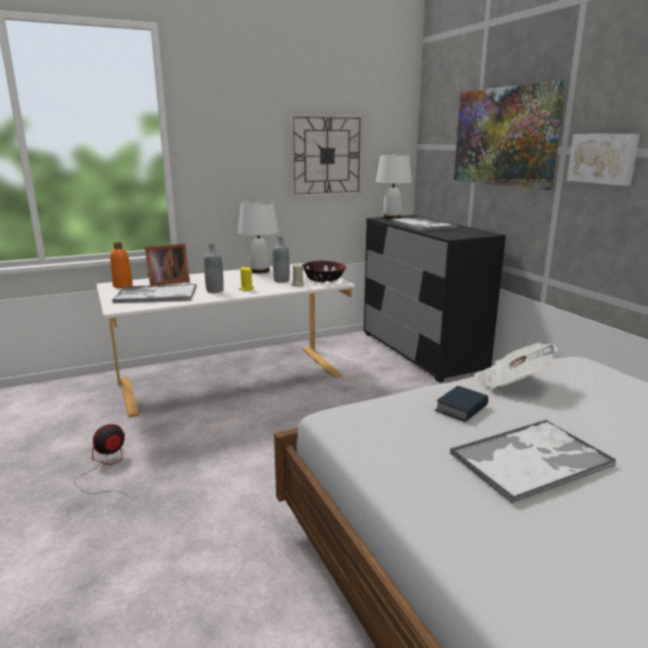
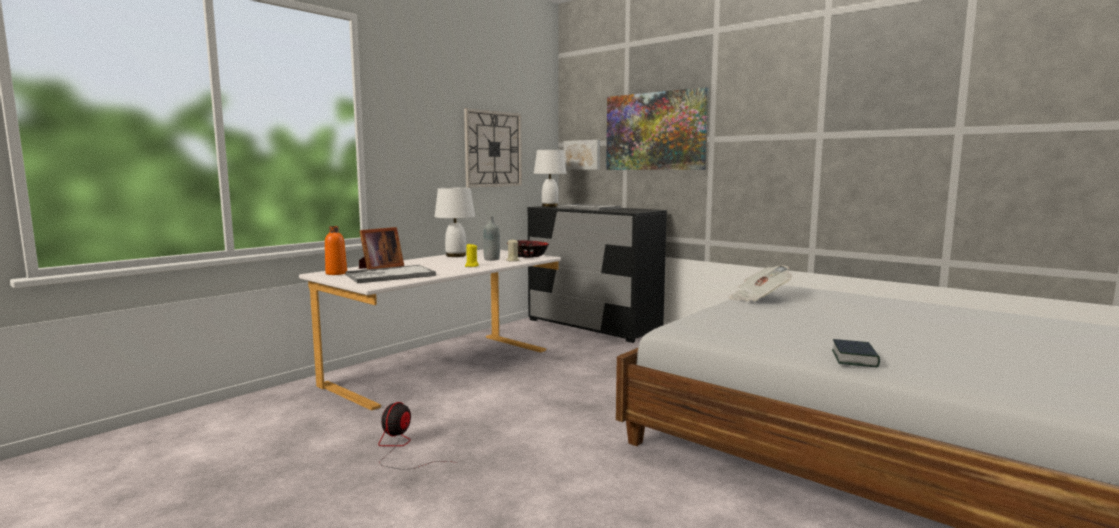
camera: 25 degrees left, 10 degrees down
(215, 291) = (443, 269): grey bottle -> none
(461, 408) = (751, 313): book -> book (854, 358)
(532, 459) = (831, 326): tray -> none
(603, 158) = (748, 142): picture -> picture (582, 155)

